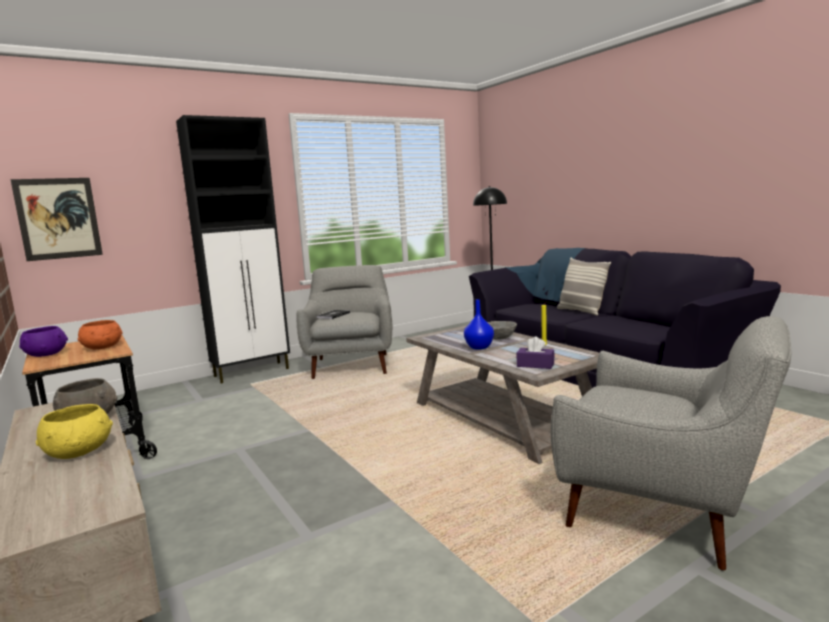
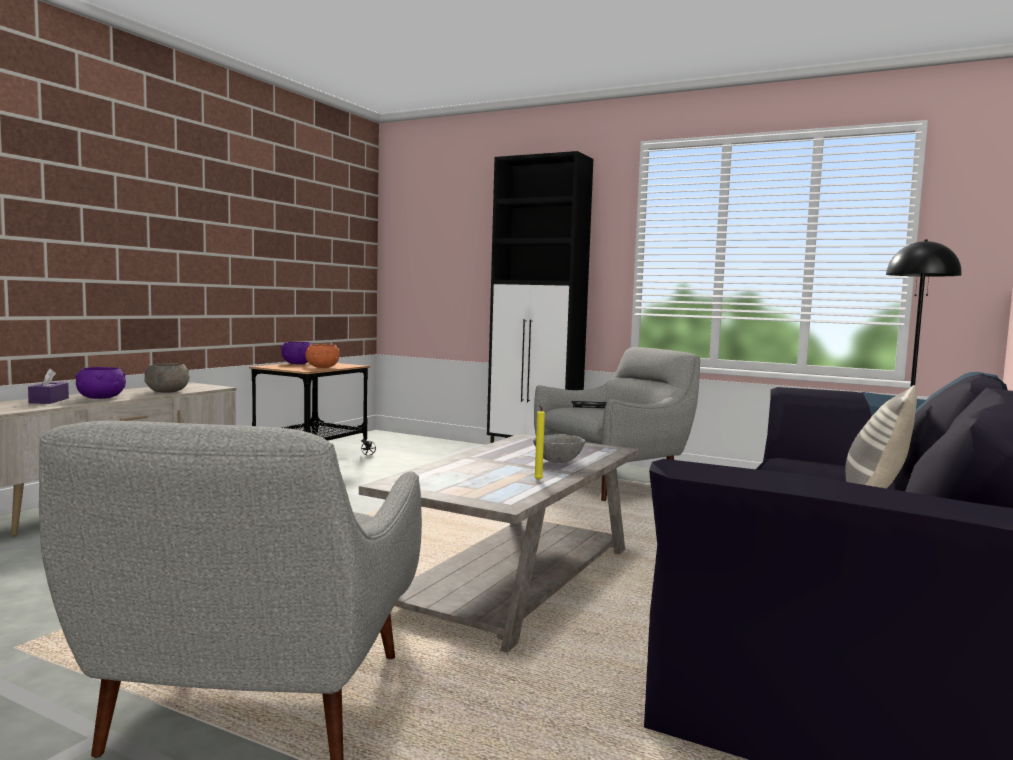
camera: 60 degrees right, 5 degrees down
(58, 218) = (413, 261): picture -> none
(80, 452) = (101, 398): yellow bowl -> purple bowl
(479, 347) = (500, 458): blue vase -> none
(535, 365) = (431, 481): purple tissue box -> purple tissue box (49, 400)

